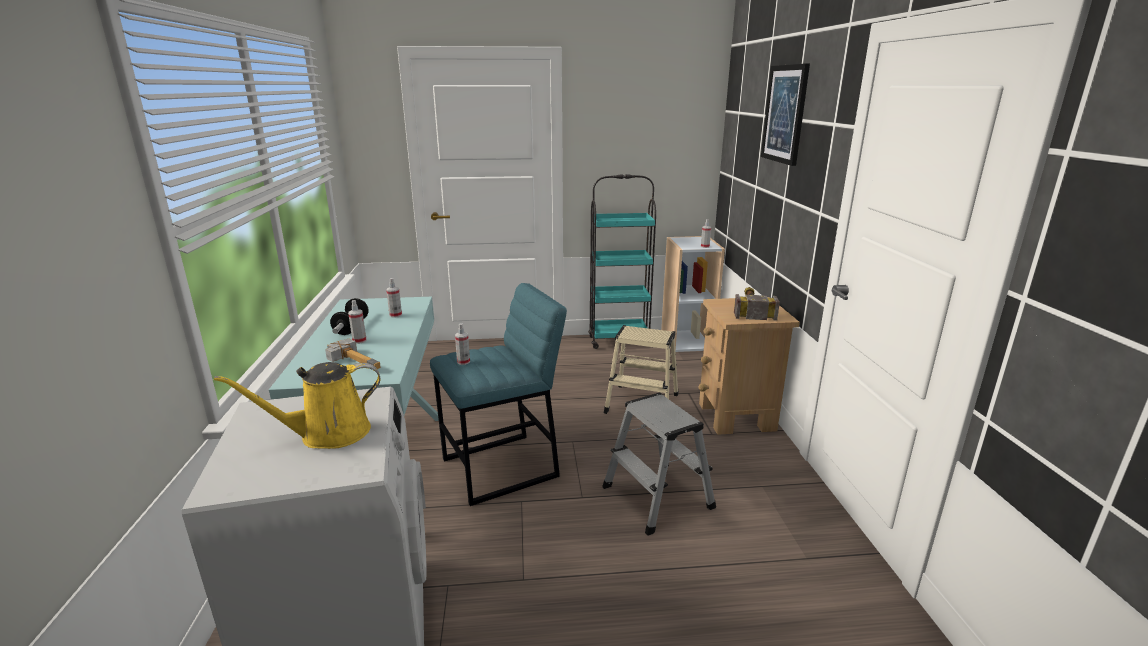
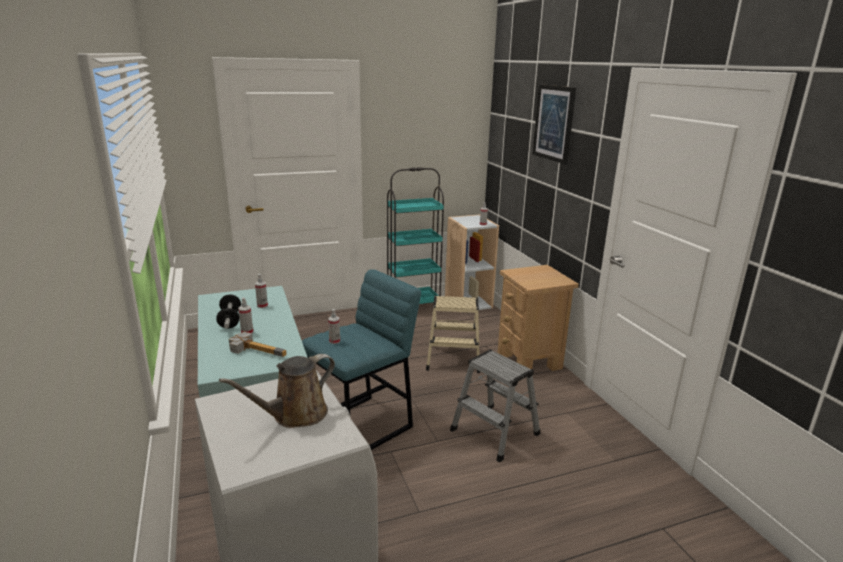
camera: 15 degrees left, 0 degrees up
(328, 434) = (295, 415): yellow watering can -> brown watering can
(751, 308) = (539, 275): hammer -> none

